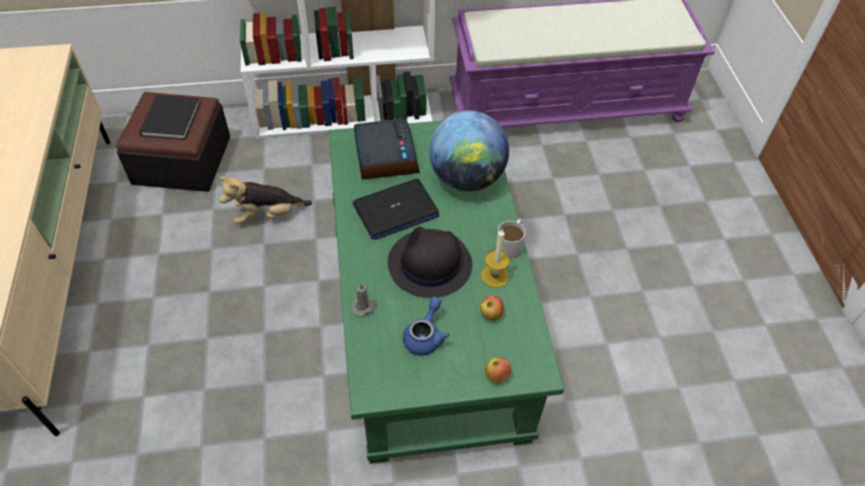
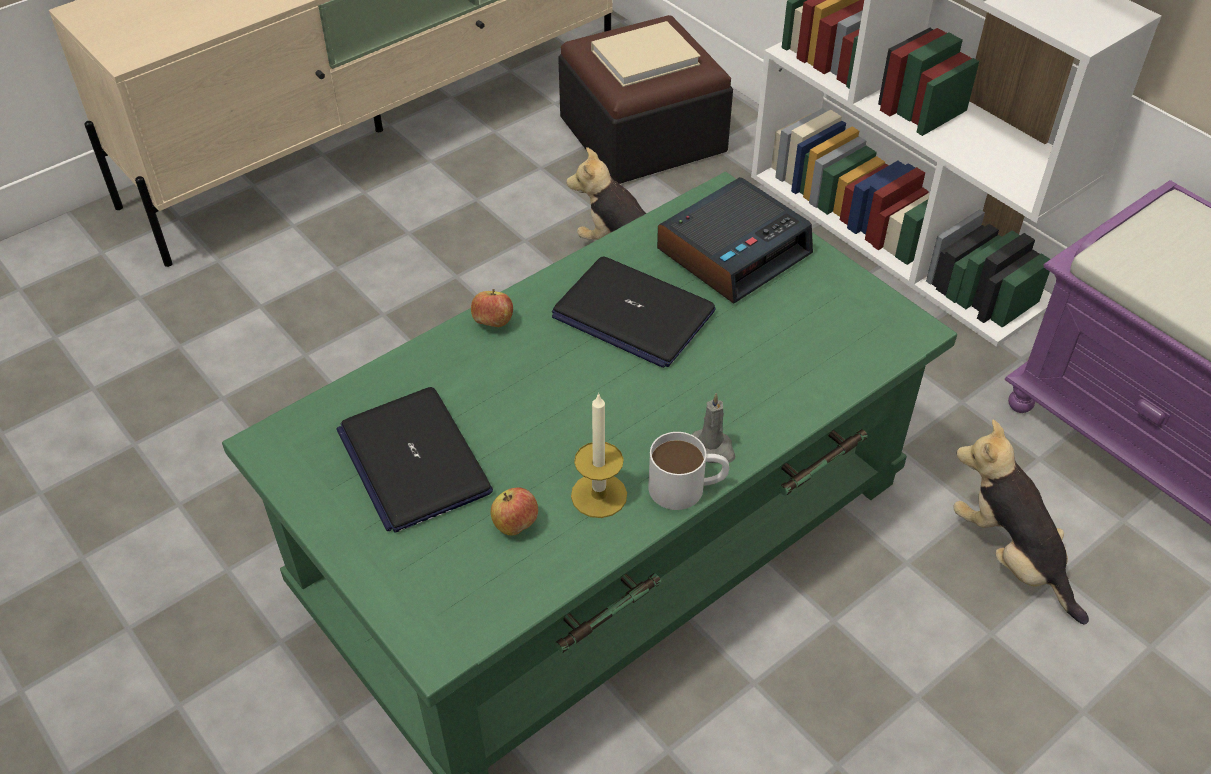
camera: 60 degrees right, 5 degrees down
(172, 117) = (648, 57): black book -> beige book
(364, 307) = (418, 366): grey candle -> grey candle (713, 448)
(425, 336) = (413, 460): blue teapot -> laptop
(429, 264) = (557, 402): black hat -> none
(466, 178) = (780, 366): globe -> none
(497, 375) = (394, 586): apple -> apple (493, 323)
(535, 186) = (1010, 556): none -> plush toy

